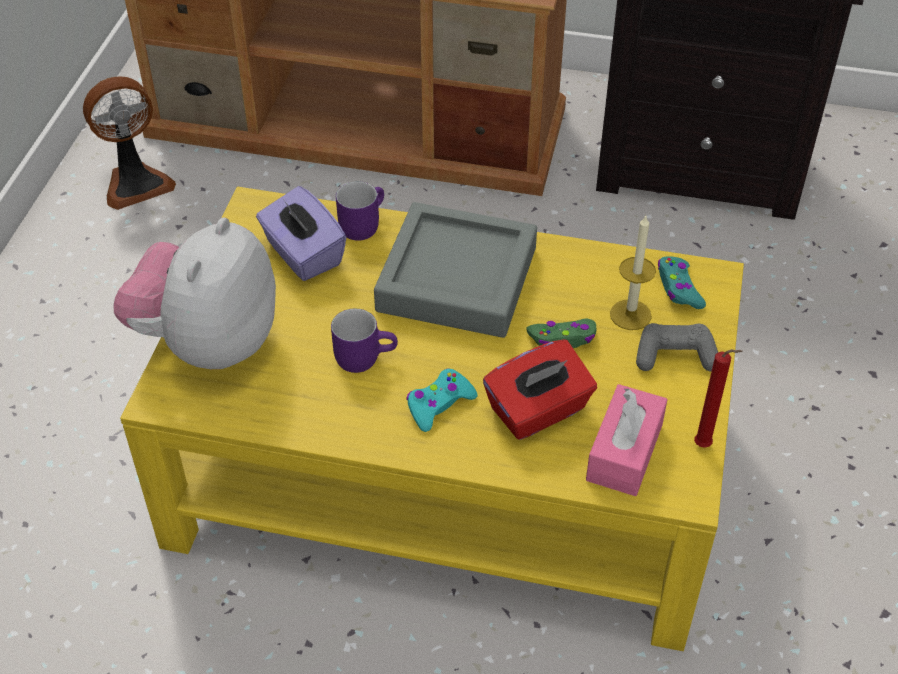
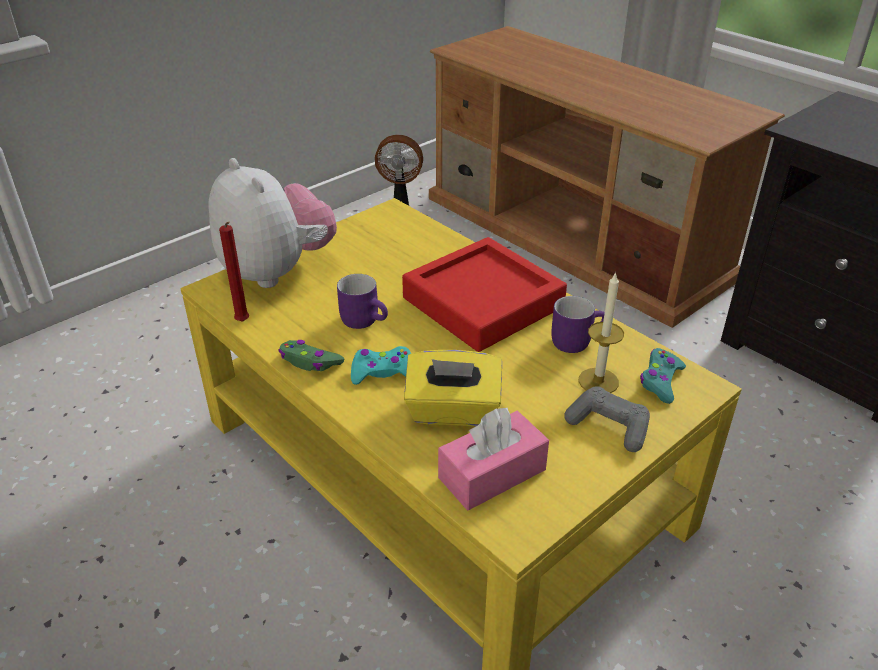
camera: 35 degrees right, 10 degrees down
(208, 343) = (277, 271): plush toy -> plush toy turned 90 degrees clockwise
(303, 254) = (392, 247): purple tissue box -> none
(361, 224) = (451, 245): purple mug -> purple mug (575, 340)
(457, 279) = (483, 302): grey tray -> red tray
(538, 411) = (453, 411): red tissue box -> yellow tissue box
(563, 339) = (524, 373): green game controller -> green game controller (310, 362)
(705, 446) = (568, 505): red candle -> red candle (243, 322)

